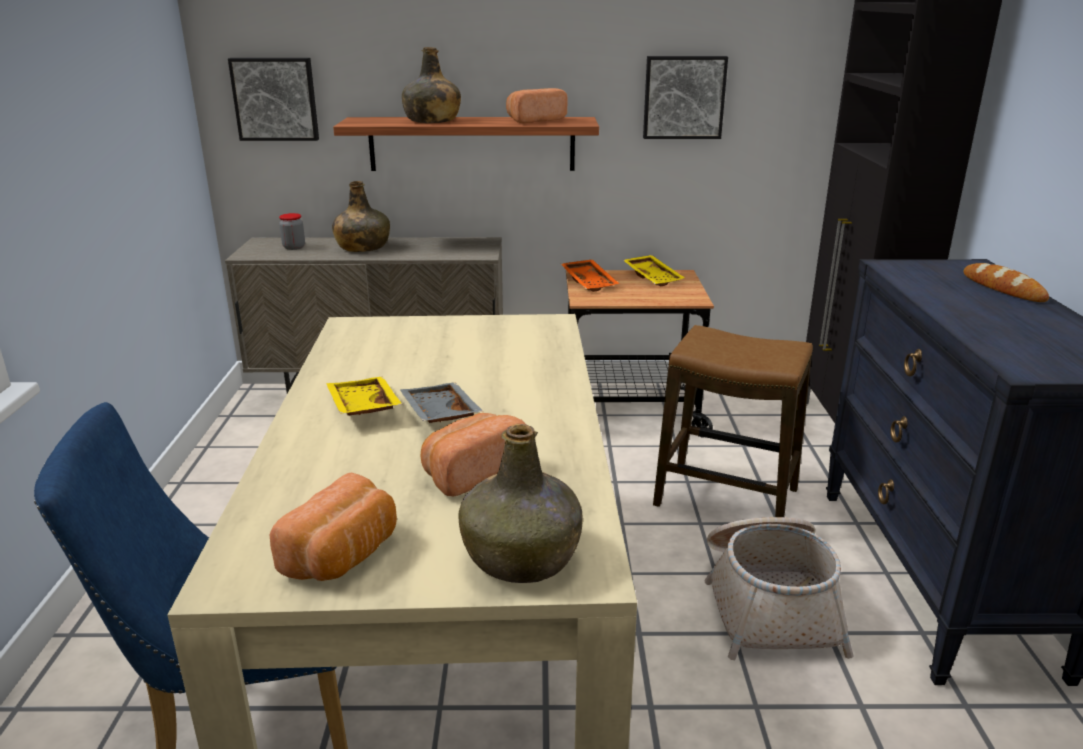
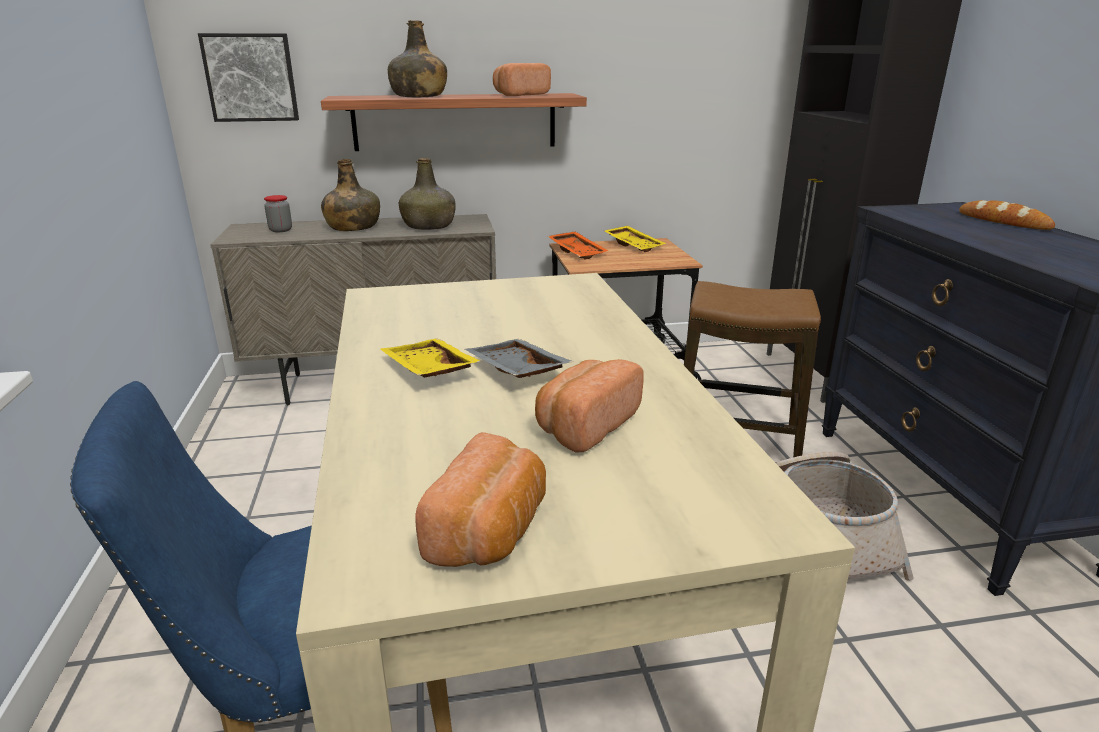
camera: 10 degrees left, 0 degrees up
(522, 557) = (697, 510): green bottle -> green bottle (429, 226)
(683, 97) = (654, 73): picture -> none

